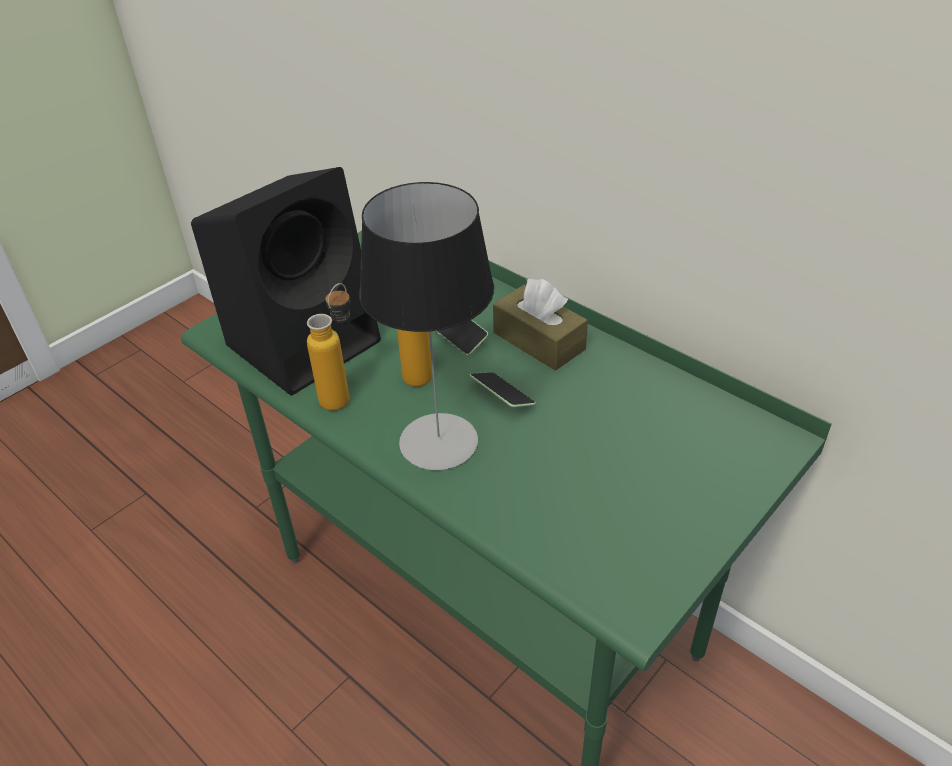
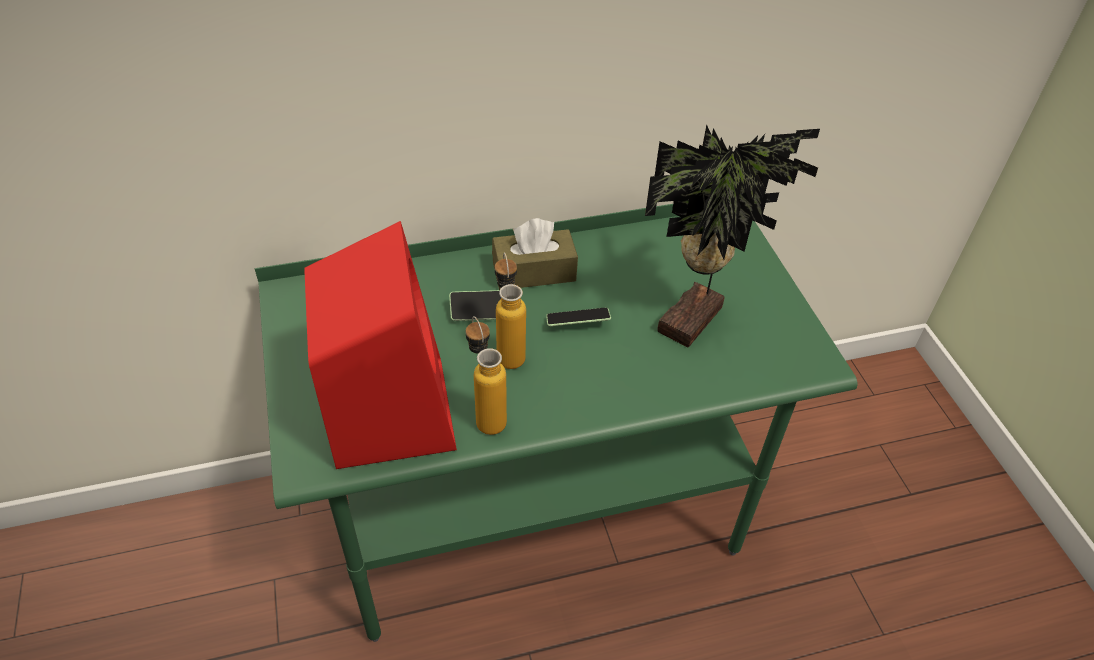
camera: 60 degrees left, 5 degrees up
(306, 341) = (389, 408): black speaker -> red speaker
(439, 441) = (595, 381): table lamp -> none
(591, 476) = (695, 321): none -> potted plant

